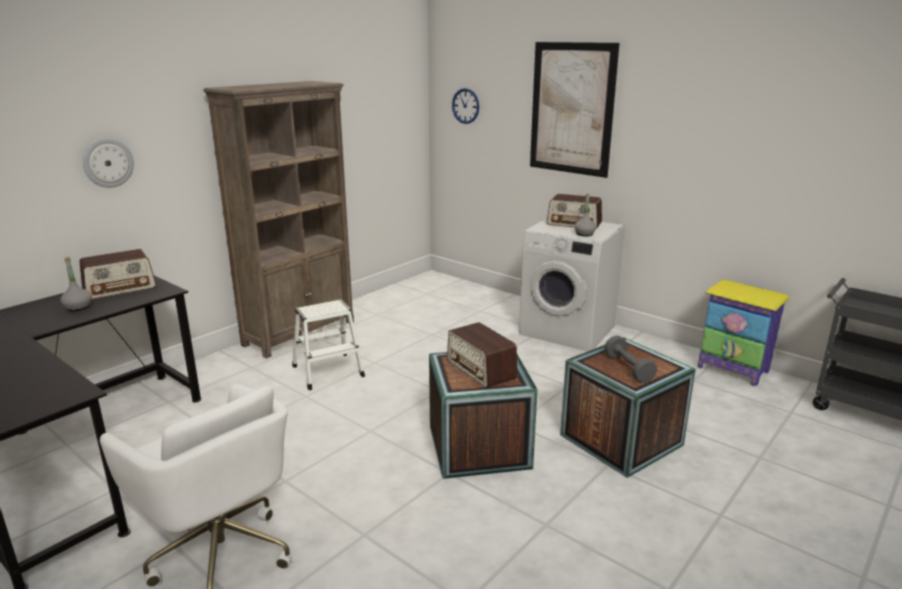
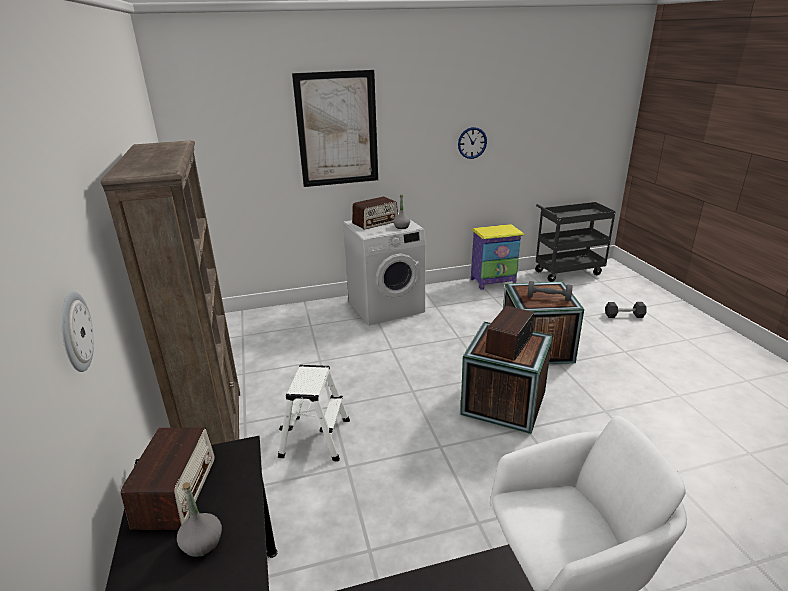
camera: 55 degrees left, 5 degrees up
(465, 106) = (215, 143): wall clock -> wall clock (472, 143)
(481, 369) = (509, 344): radio -> radio turned 120 degrees clockwise
(831, 495) = (624, 316): none -> black dumbbell

